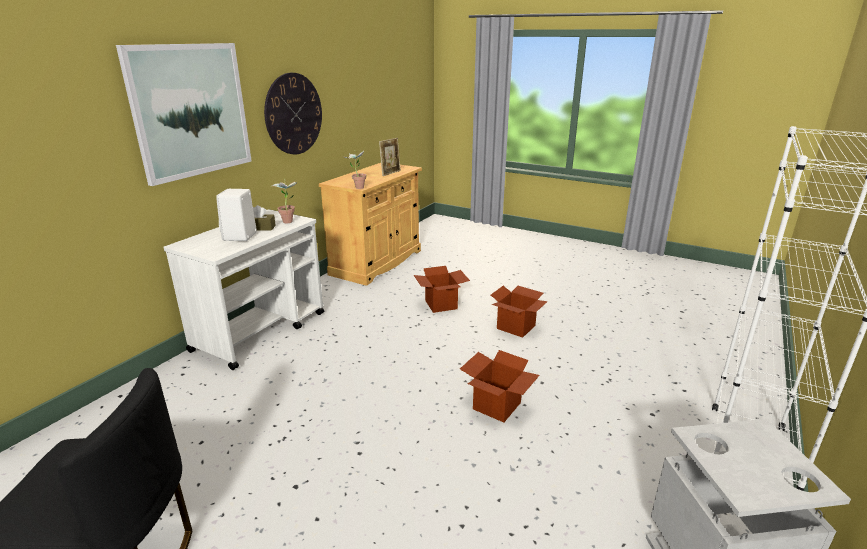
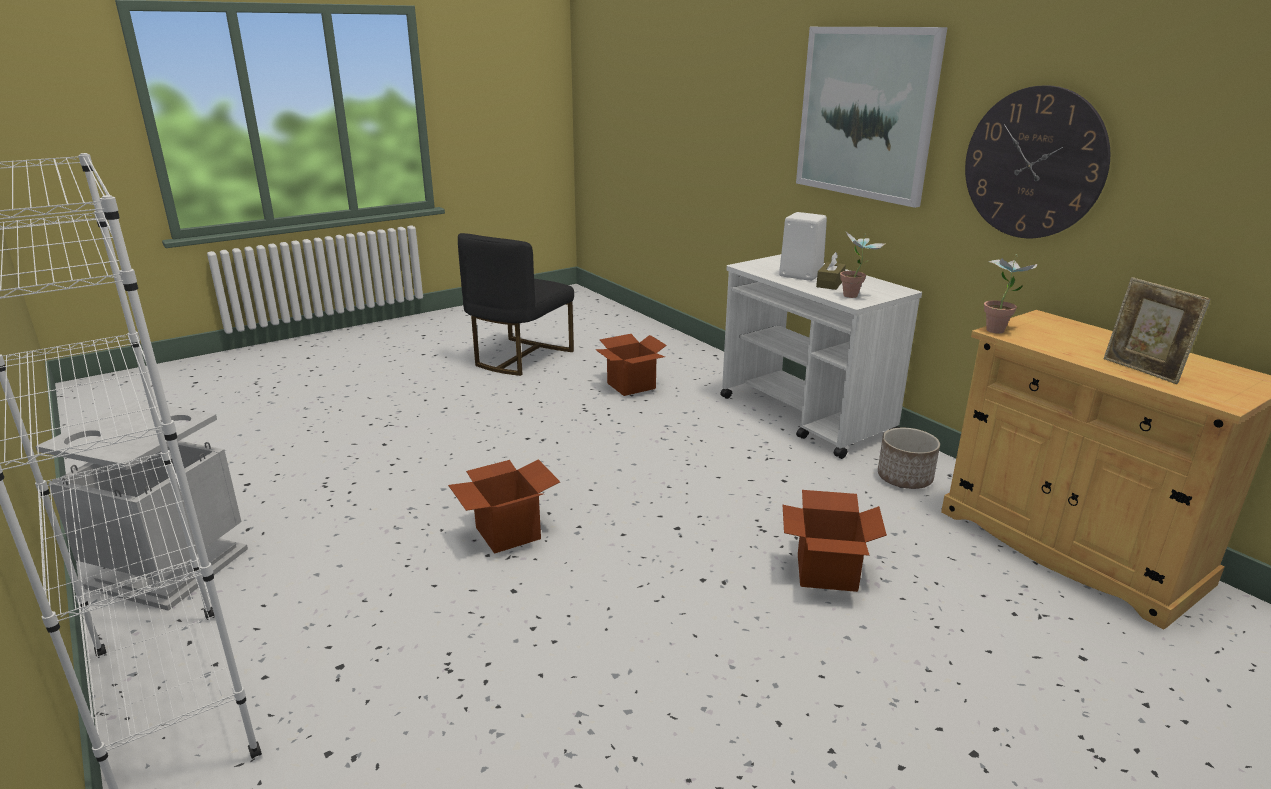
camera: 115 degrees right, 0 degrees up
(336, 295) = (905, 479): none -> planter
(515, 327) = (689, 633): cardboard box -> cardboard box (631, 386)

